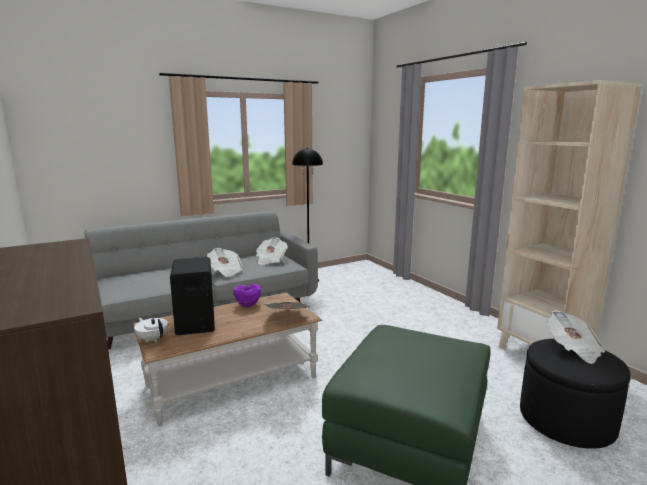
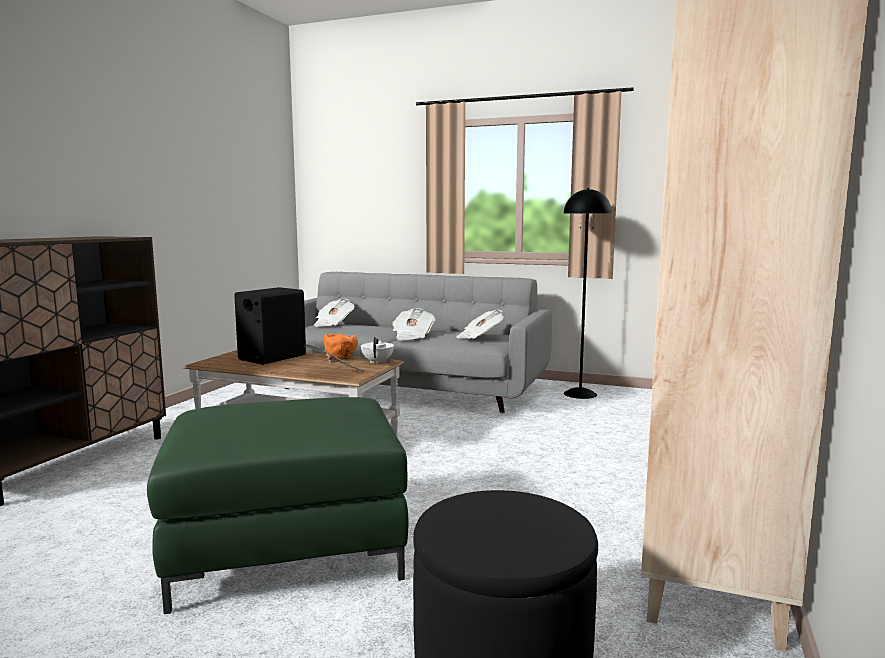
camera: 50 degrees right, 5 degrees down
(152, 339) = (222, 357): white teapot -> white teapot (378, 362)
(247, 305) = (340, 358): purple bowl -> orange bowl
(573, 349) = (527, 515): newspaper -> newspaper (333, 324)

